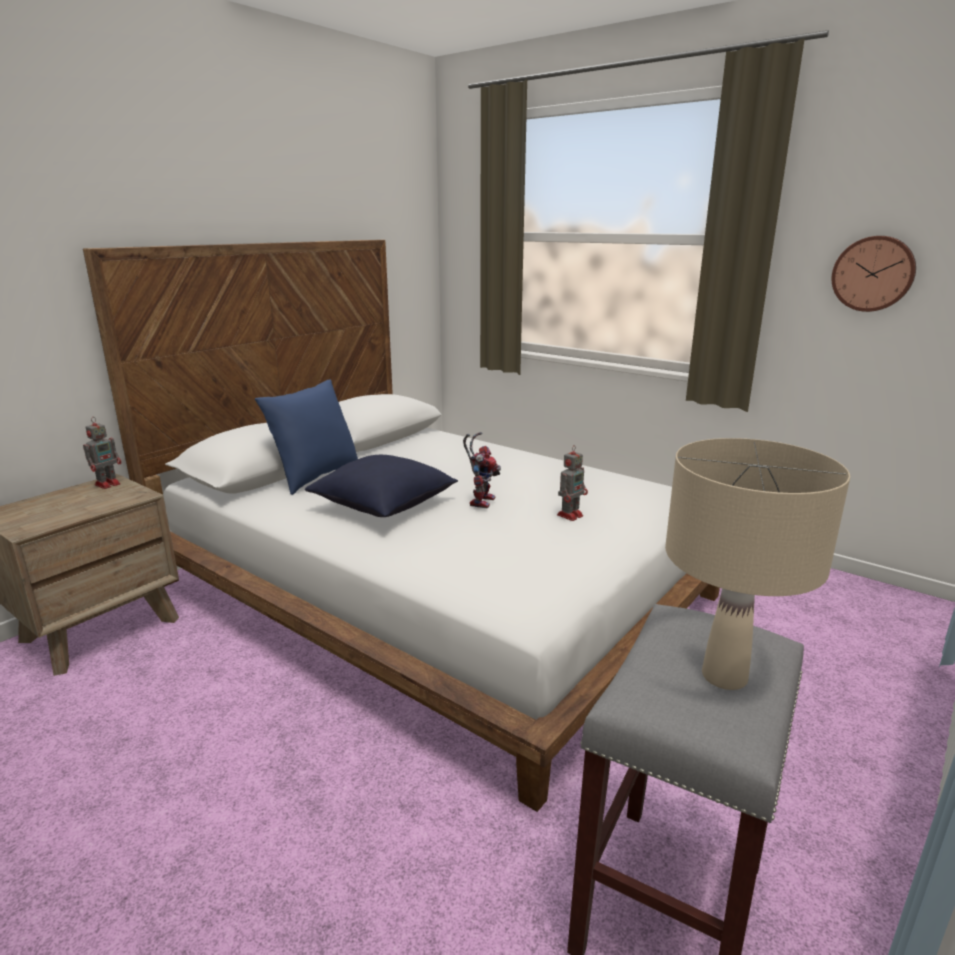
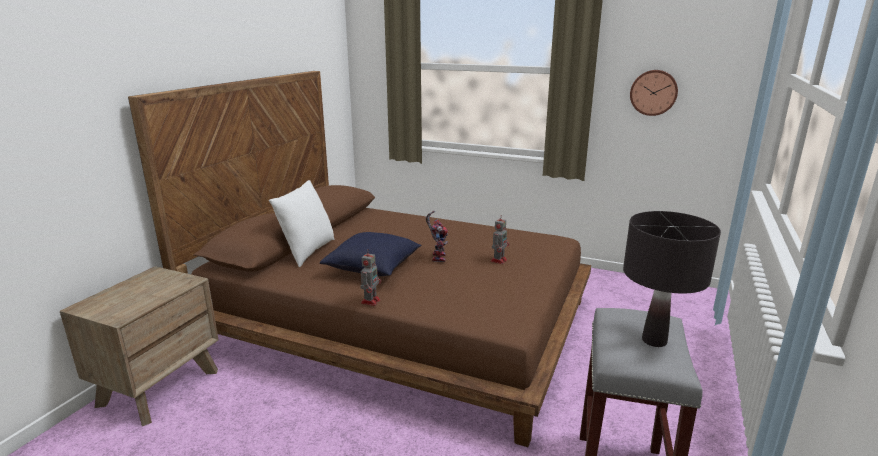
camera: 15 degrees left, 0 degrees up
(108, 484) = (156, 275): toy robot -> toy robot (371, 301)
(315, 476) = (307, 252): blue pillow -> white pillow
(436, 589) = (399, 322): white bed -> brown bed
(725, 677) = (654, 341): beige table lamp -> black table lamp

